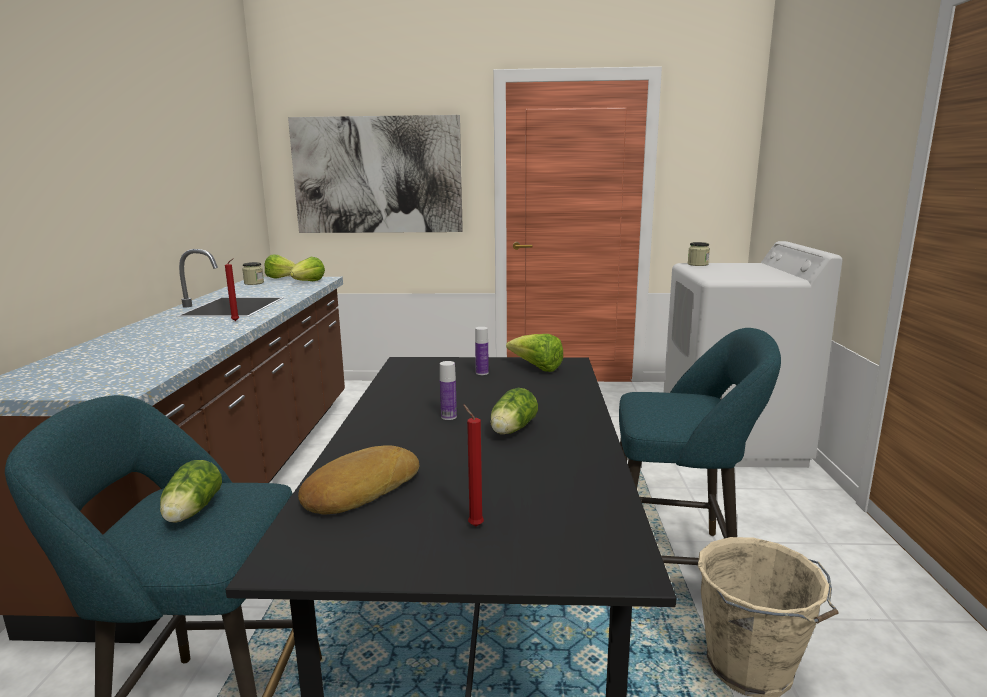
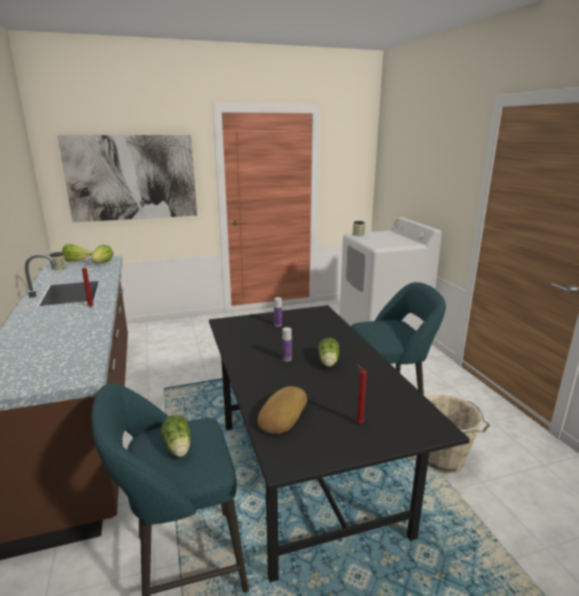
camera: 20 degrees left, 5 degrees up
(536, 368) = (306, 317): lettuce -> none

